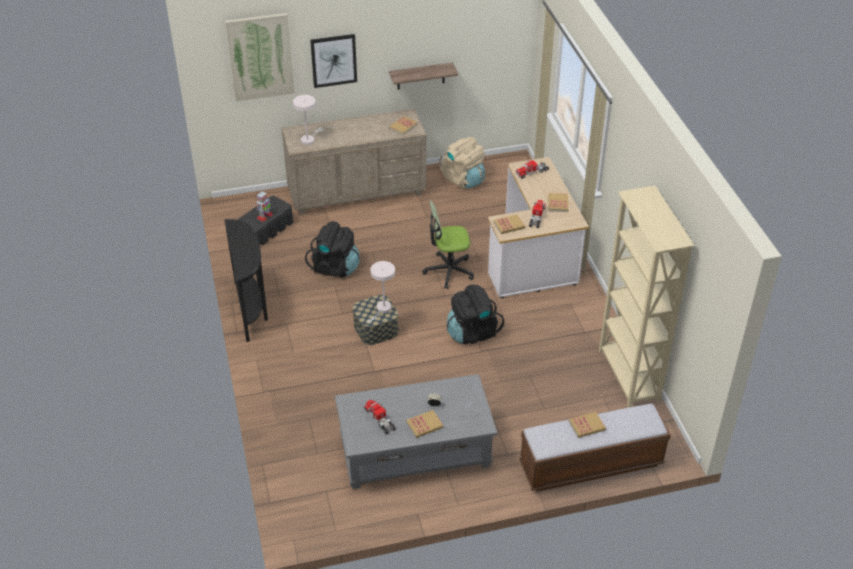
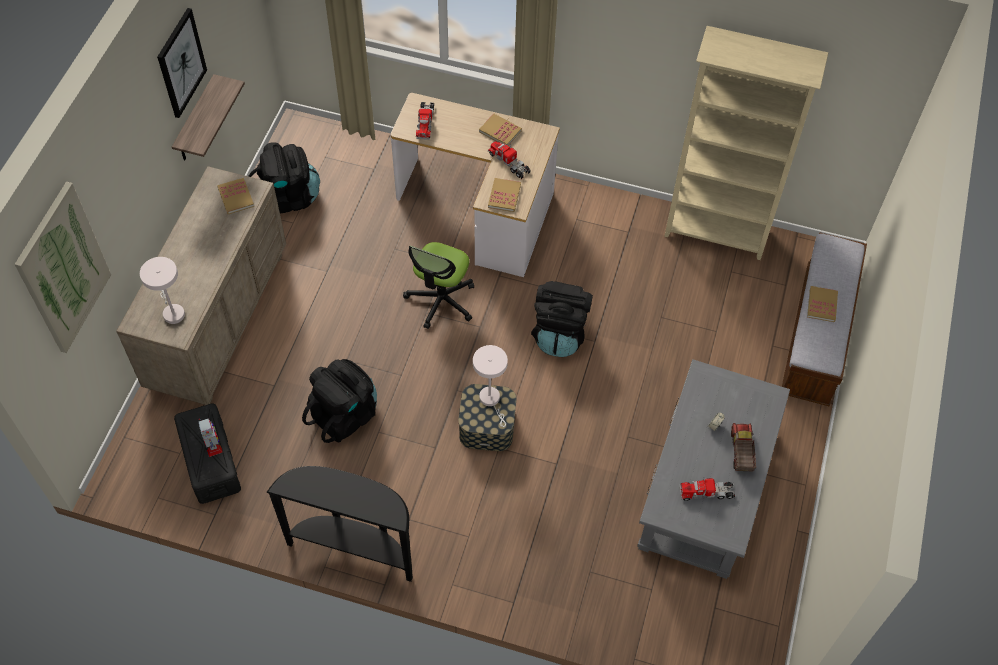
camera: 60 degrees left, 15 degrees up
(333, 60) = (125, 191): picture -> picture (181, 63)
(424, 425) = (741, 452): book -> toy truck
(463, 179) = (288, 198): beige backpack -> black backpack

